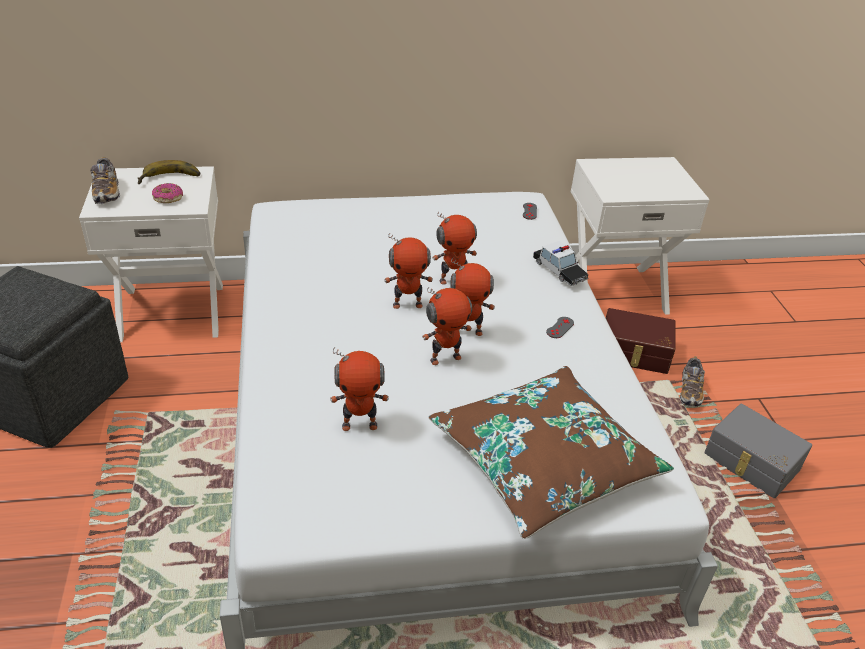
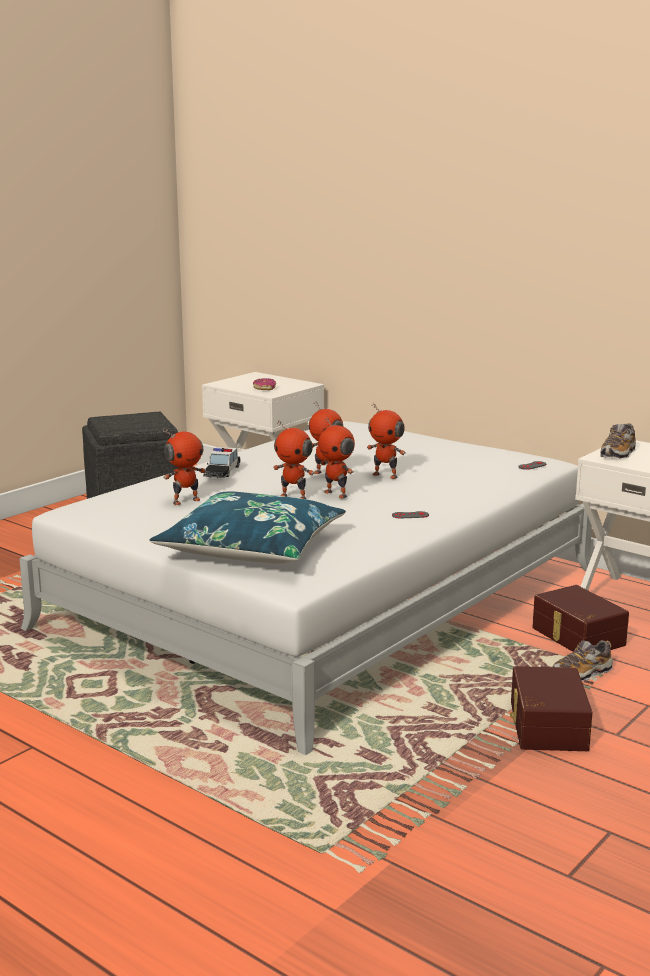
camera: 50 degrees right, 20 degrees down
(107, 192) = (237, 380): shoe -> shoe (618, 454)
(170, 179) = (284, 383): banana -> none
(359, 424) = (186, 501): toy robot -> toy robot turned 75 degrees counterclockwise
(543, 461) = (252, 548): brown pillow -> blue pillow
(559, 270) = (478, 494): toy car -> toy car (222, 472)
(750, 463) = (545, 726): grey storage box -> brown storage box

